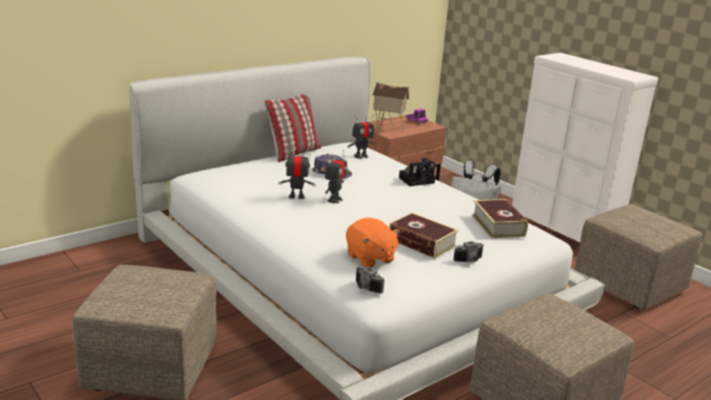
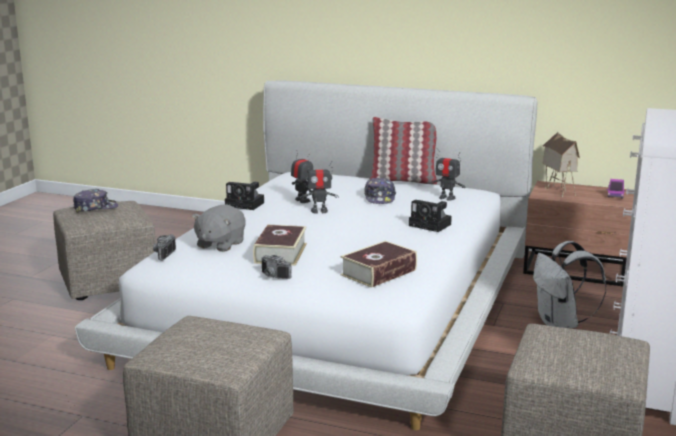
camera: 60 degrees right, 5 degrees down
(128, 288) = (95, 208): none -> cap
(272, 218) = (246, 204): none -> camera
(370, 258) = (220, 244): orange plush toy -> grey plush toy

